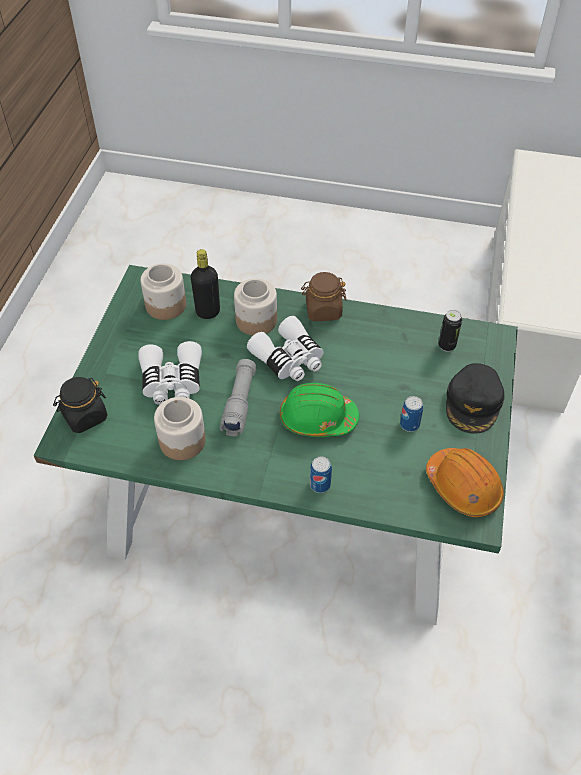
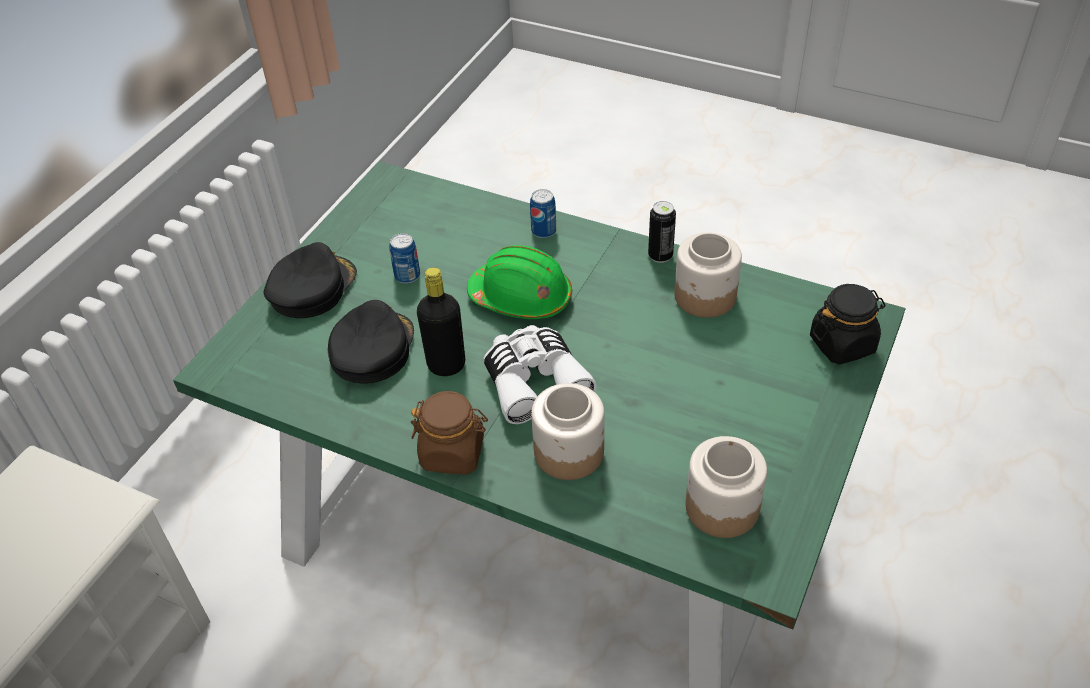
camera: 165 degrees left, 5 degrees down
(172, 381) = (716, 374): white binoculars -> none
(208, 312) = (648, 482): black bottle -> black bottle (446, 365)
(240, 403) = (621, 331): grey flashlight -> none
(404, 364) = (372, 349): none -> black cap
(446, 346) = (295, 365): can -> can (660, 256)
(463, 487) = (383, 209): orange hard hat -> none

